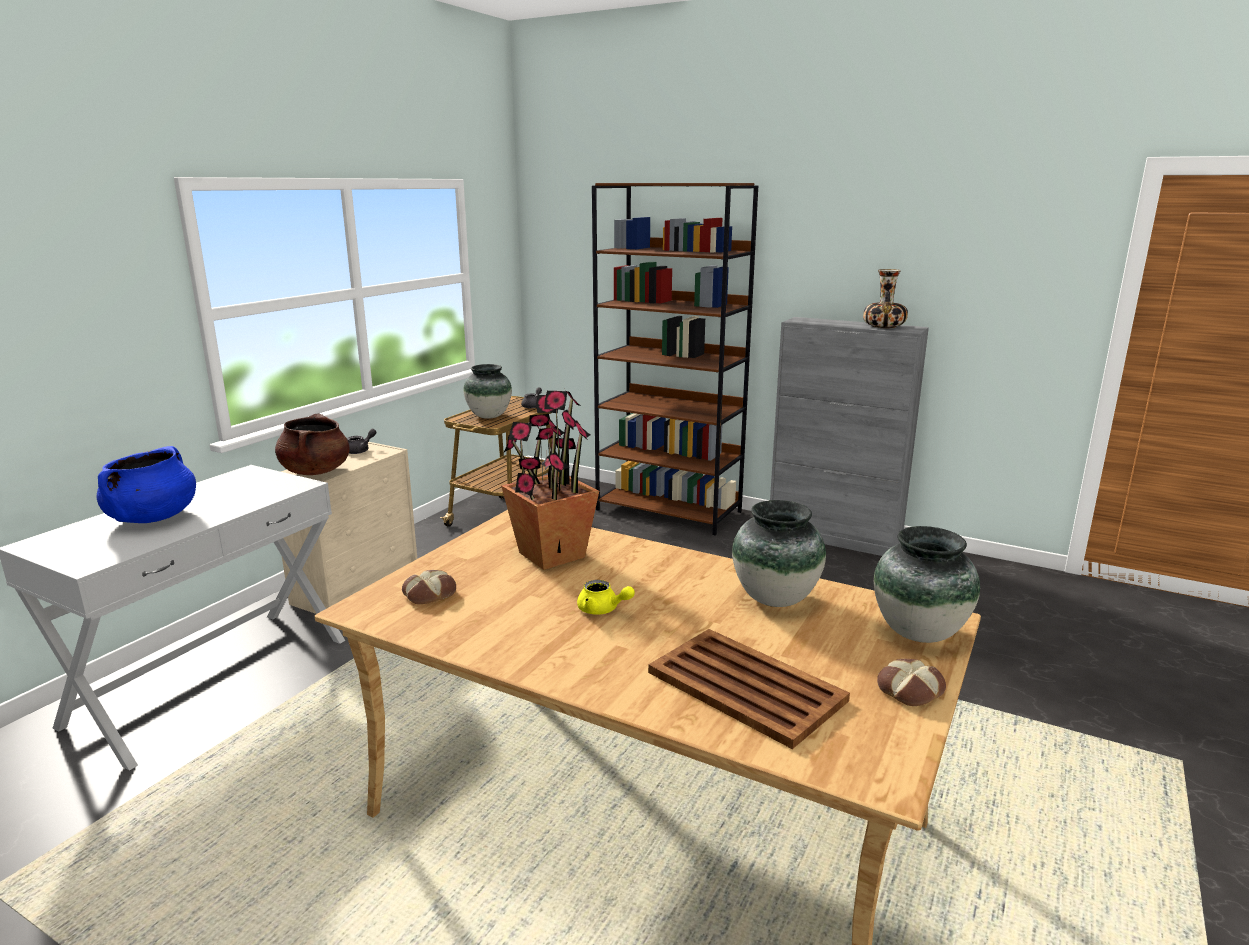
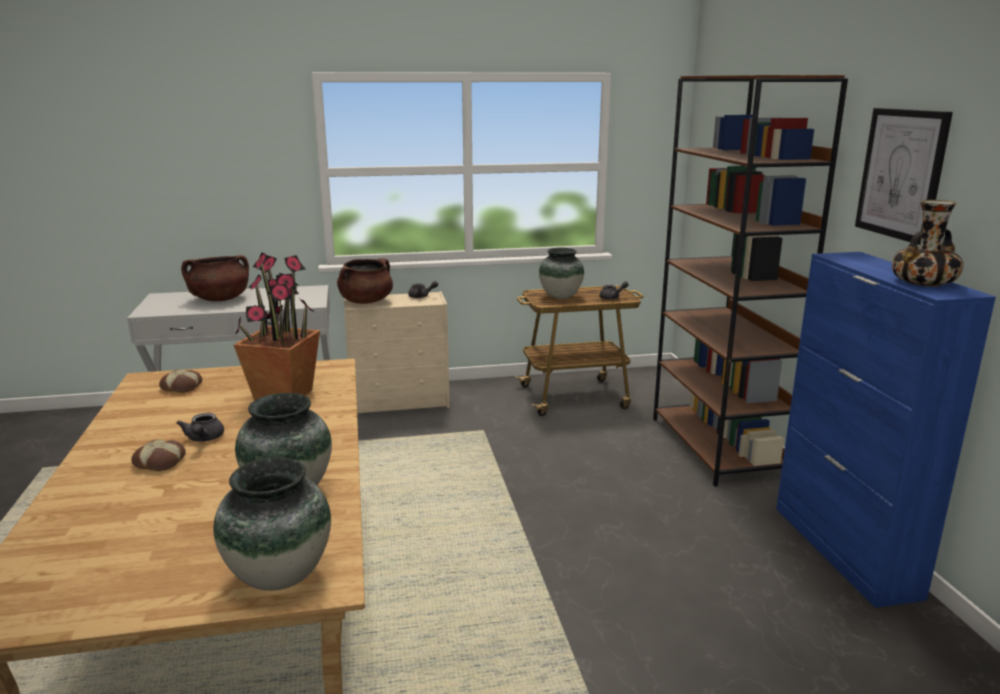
camera: 50 degrees right, 0 degrees up
(153, 518) = (219, 299): blue cooking pot -> brown cooking pot
(602, 610) = (204, 439): yellow teapot -> grey teapot
(744, 685) = (112, 523): brown tray -> none
(821, 255) = (901, 174): none -> picture
(834, 538) = (844, 551): grey cabinet -> blue cabinet
(909, 689) = (152, 598): bread -> bread (160, 461)

